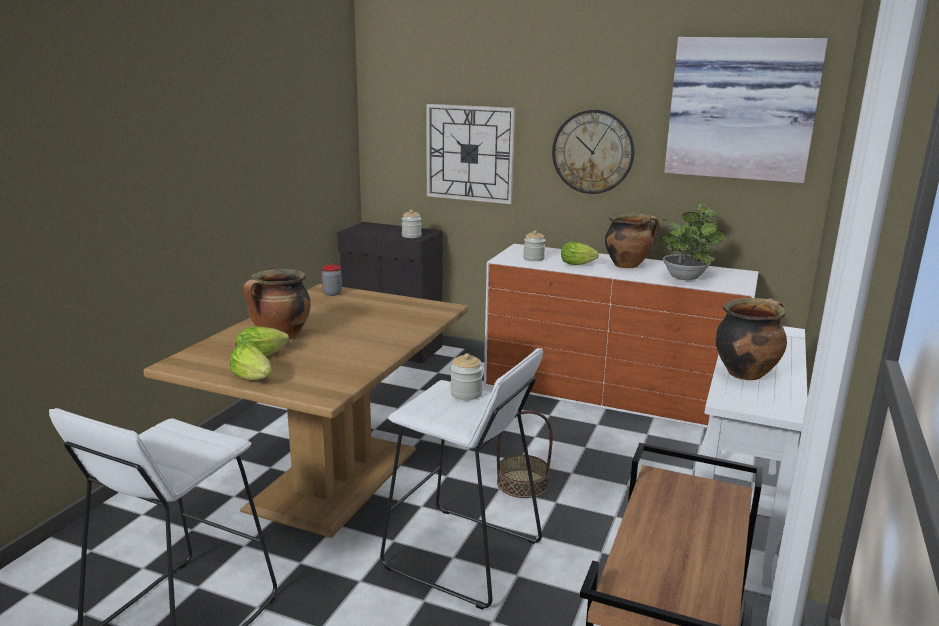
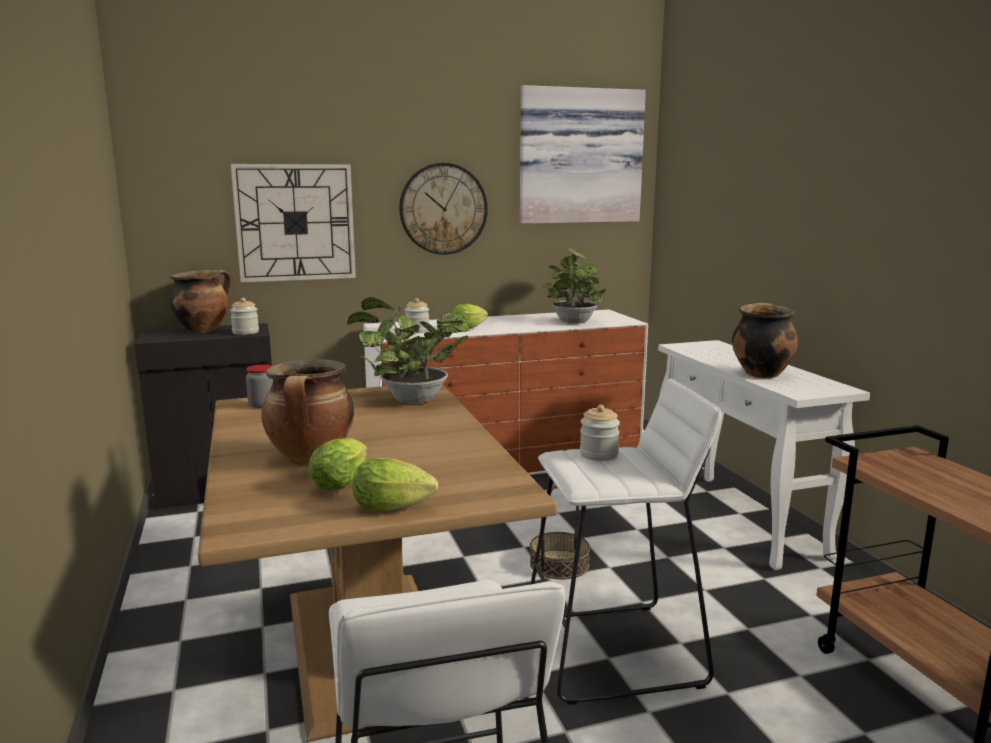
camera: 40 degrees left, 5 degrees down
(415, 313) = (409, 399): none -> potted plant
(627, 265) = (509, 321): cooking pot -> cooking pot (203, 330)

